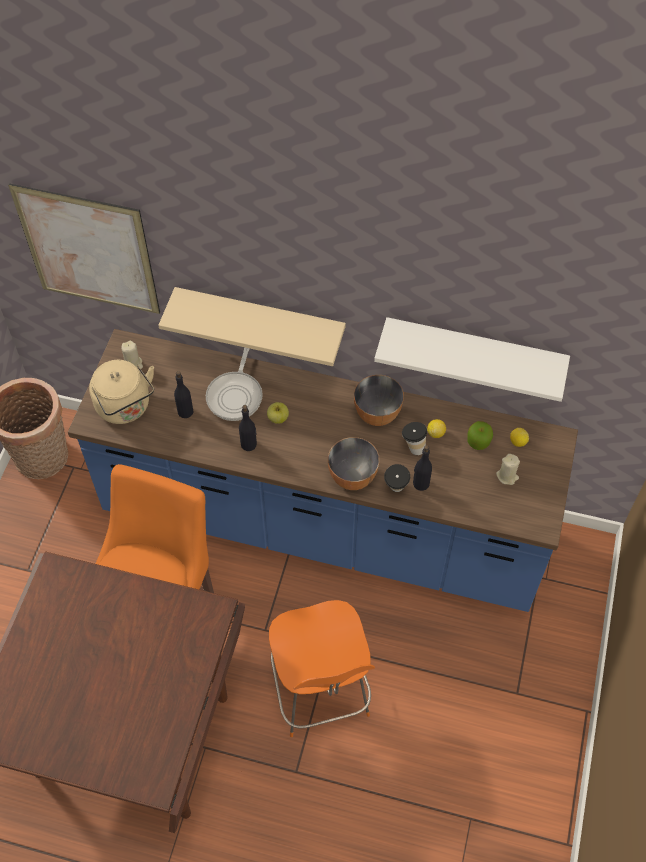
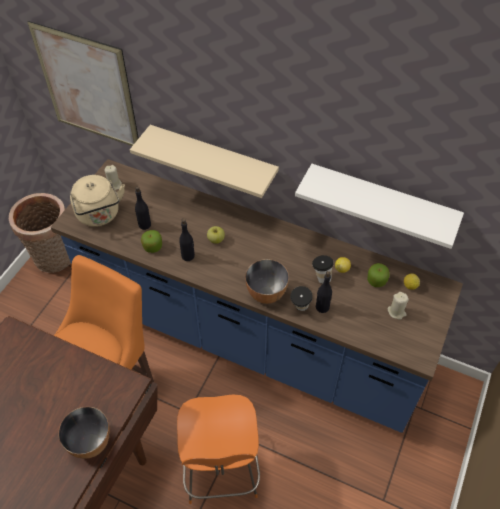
camera: 10 degrees right, 5 degrees down
(202, 439) = (152, 247): none -> apple
(236, 395) = (187, 218): frying pan -> none
(376, 414) = (296, 247): bowl -> bowl (90, 442)

